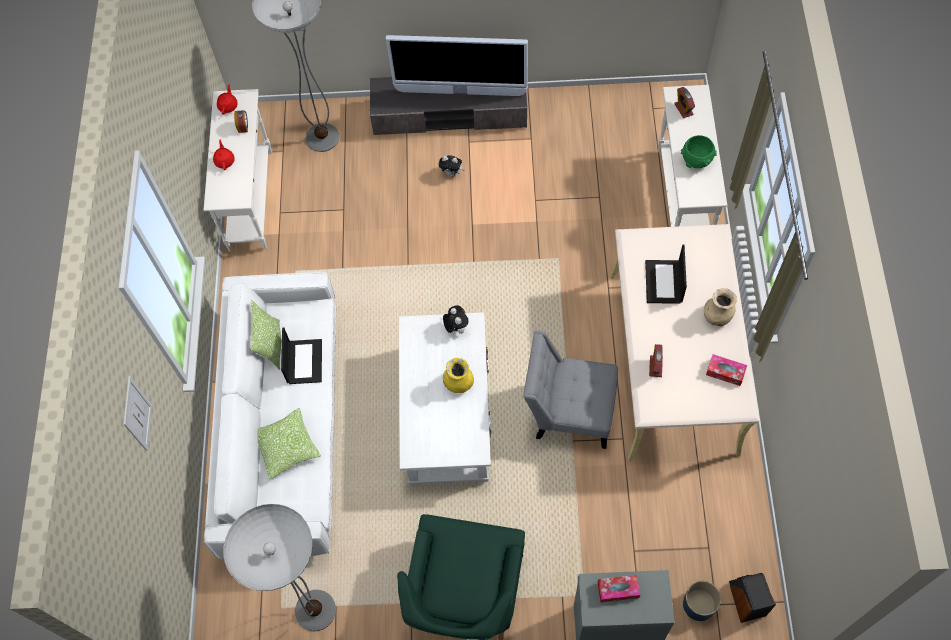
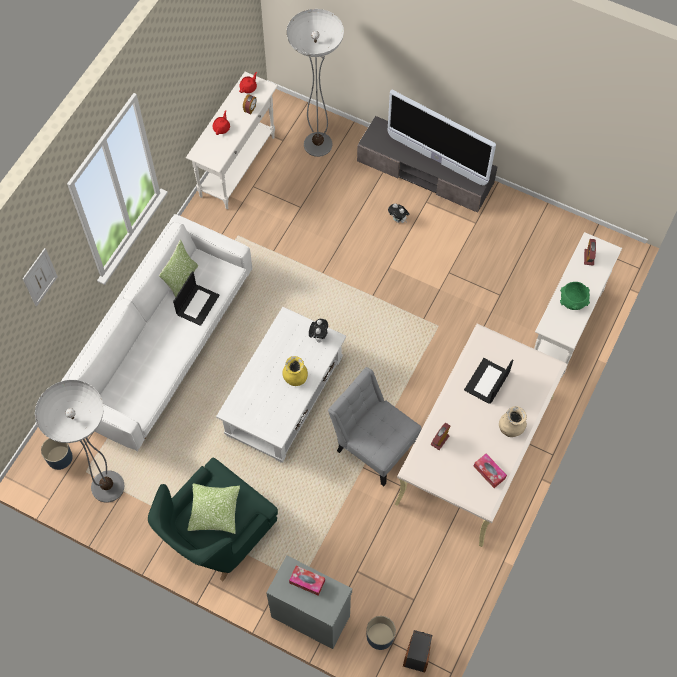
camera: 25 degrees right, 0 degrees up
(242, 609) = (59, 458): none -> blue planter
(286, 446) = (149, 359): pillow -> pillow (214, 511)

